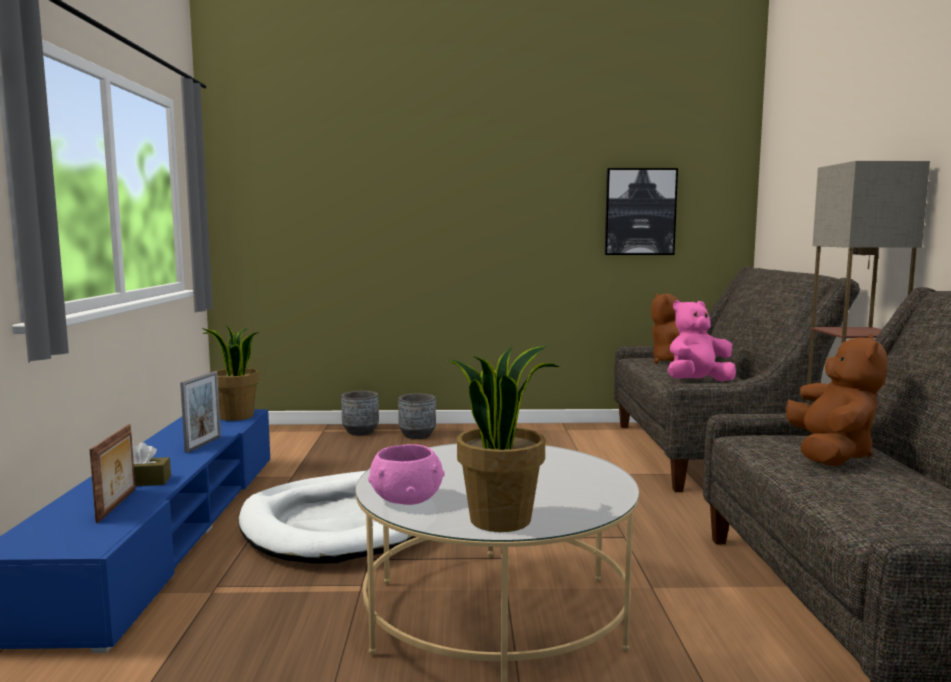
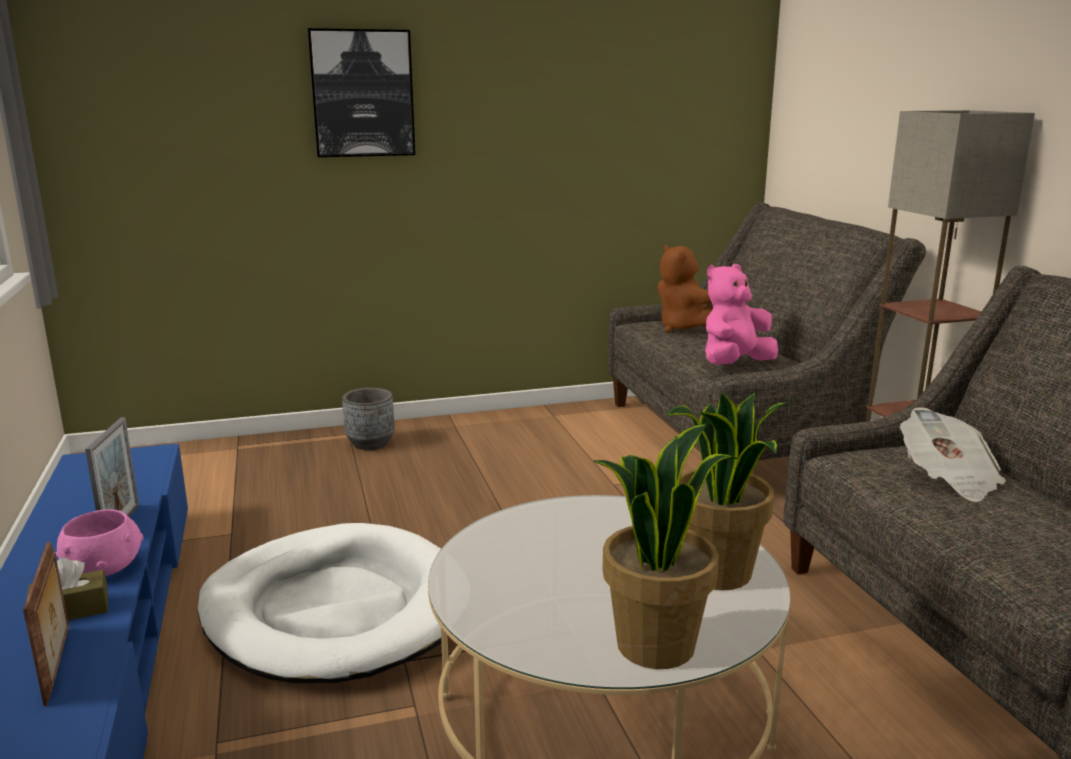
camera: 15 degrees left, 10 degrees up
(236, 416) = (139, 463): potted plant -> potted plant (717, 573)
(360, 432) = (290, 445): grey planter -> none
(406, 499) = (516, 624): pink bowl -> pink bowl (104, 567)
(640, 212) = (635, 135): picture -> picture (362, 93)
(830, 454) = (948, 479): brown plush toy -> newspaper

